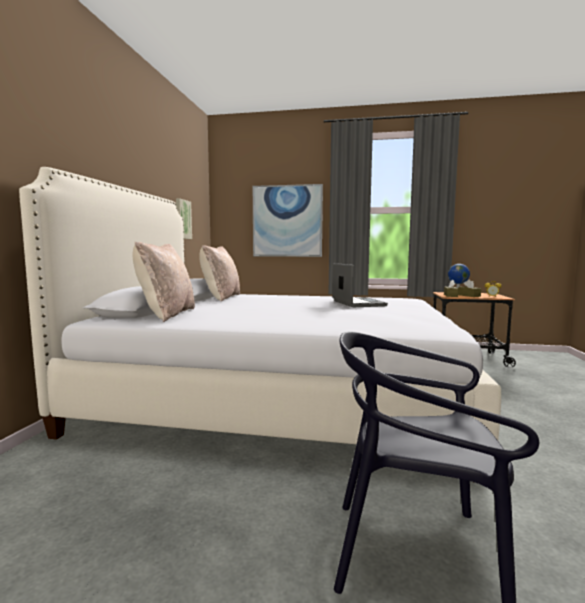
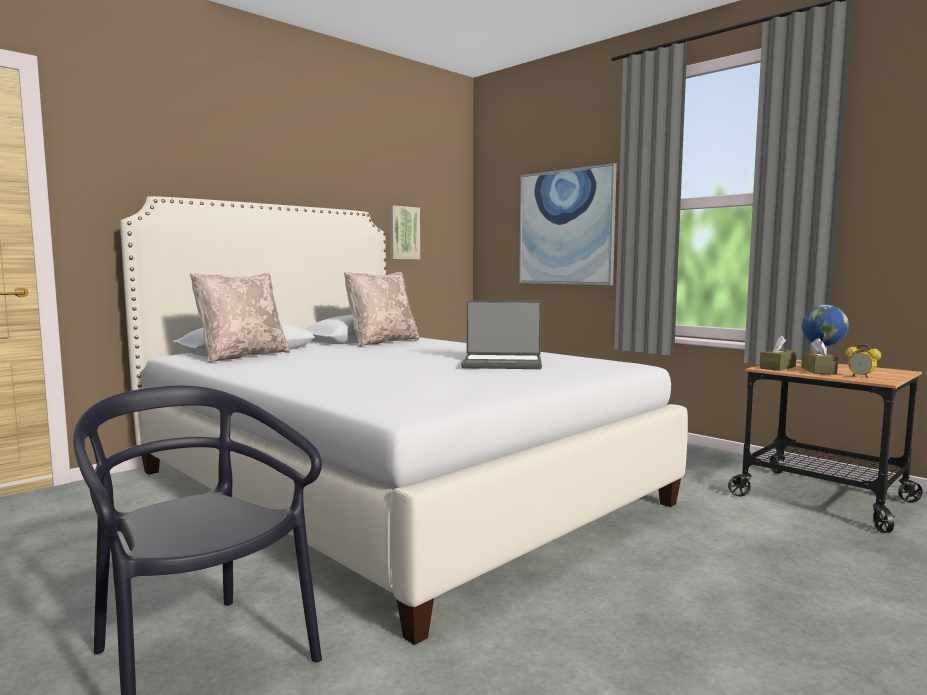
camera: 35 degrees right, 0 degrees up
(357, 303) = (502, 364): laptop -> laptop turned 75 degrees clockwise

